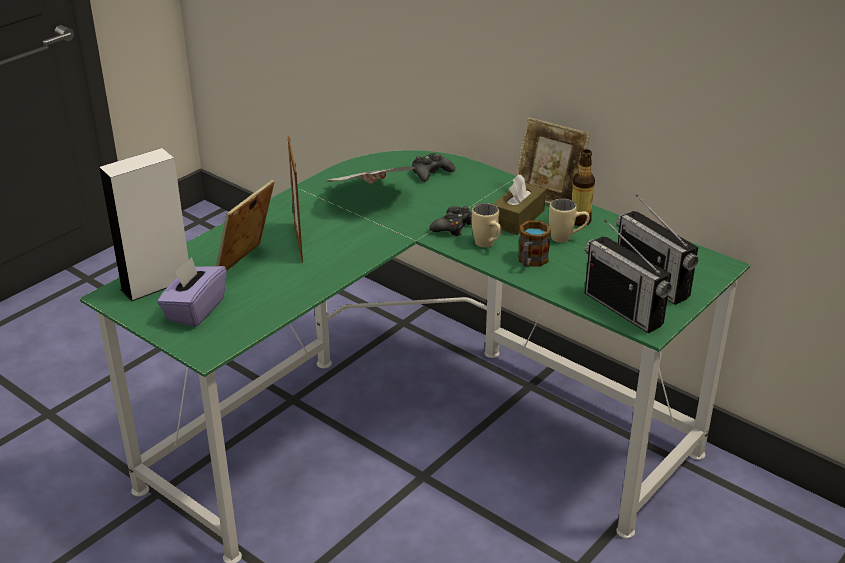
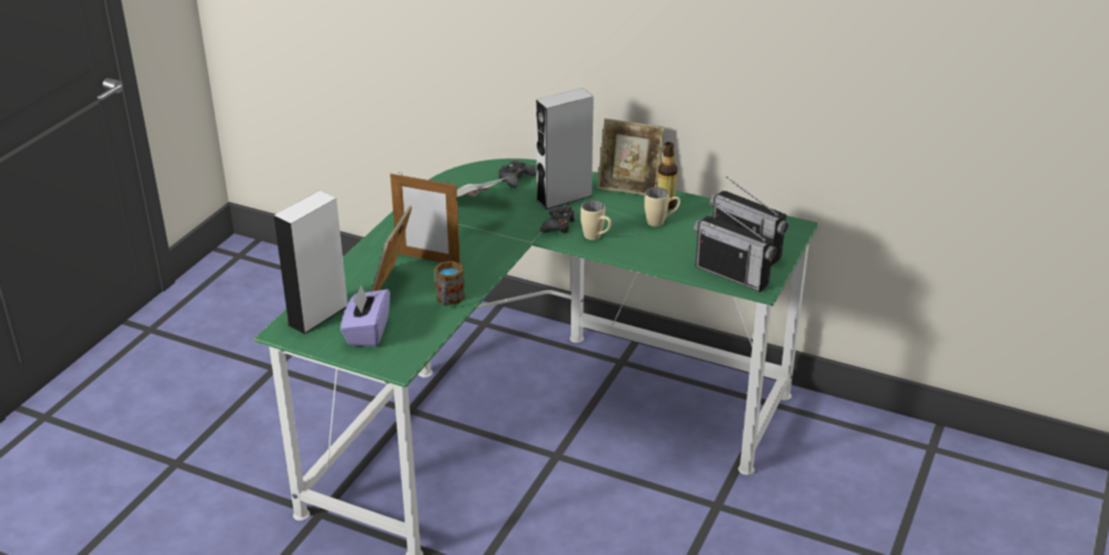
camera: 15 degrees left, 0 degrees up
(298, 242) = (428, 259): picture frame -> picture frame turned 45 degrees counterclockwise
(472, 199) = (564, 198): none -> grey speaker
(517, 218) = (611, 210): brown tissue box -> none
(531, 262) = (639, 247): mug -> mug (449, 300)

